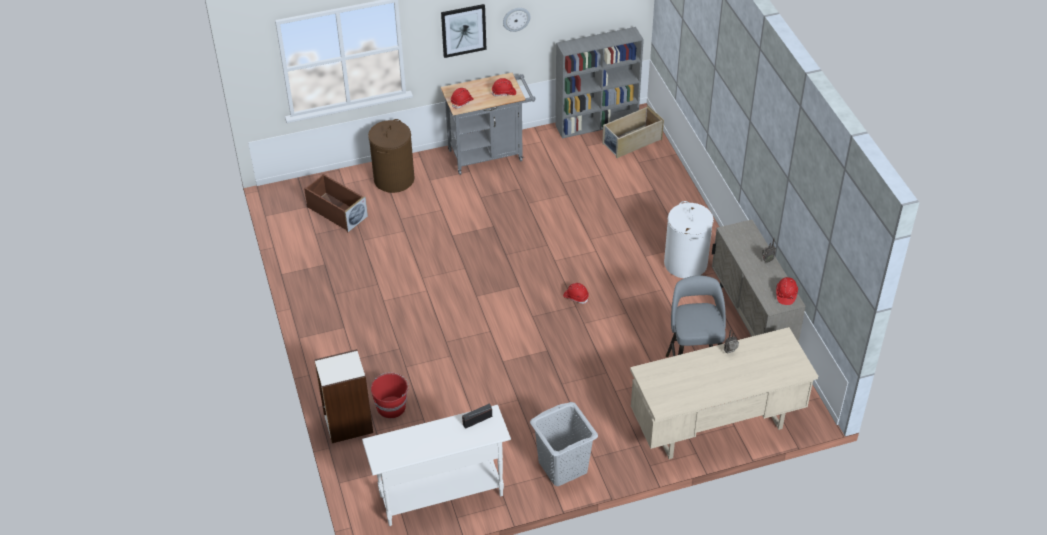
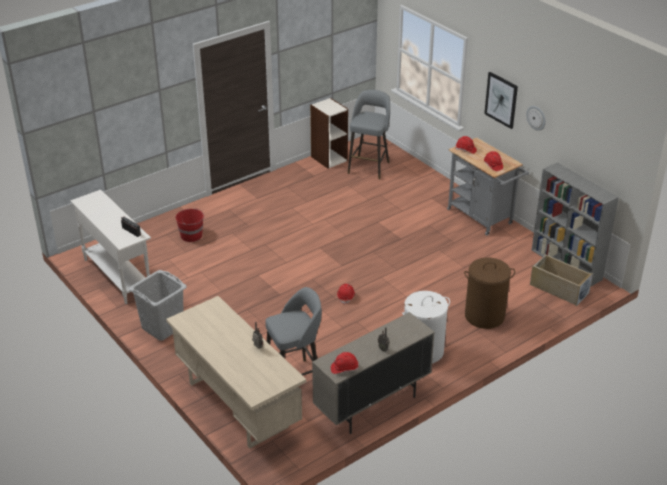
camera: 70 degrees right, 10 degrees down
(336, 212) = (369, 167): brown storage box -> grey stool
(347, 424) = (168, 221): bookcase -> bookcase (329, 158)
(394, 179) = (420, 182): brown laundry basket -> brown laundry basket (484, 316)

